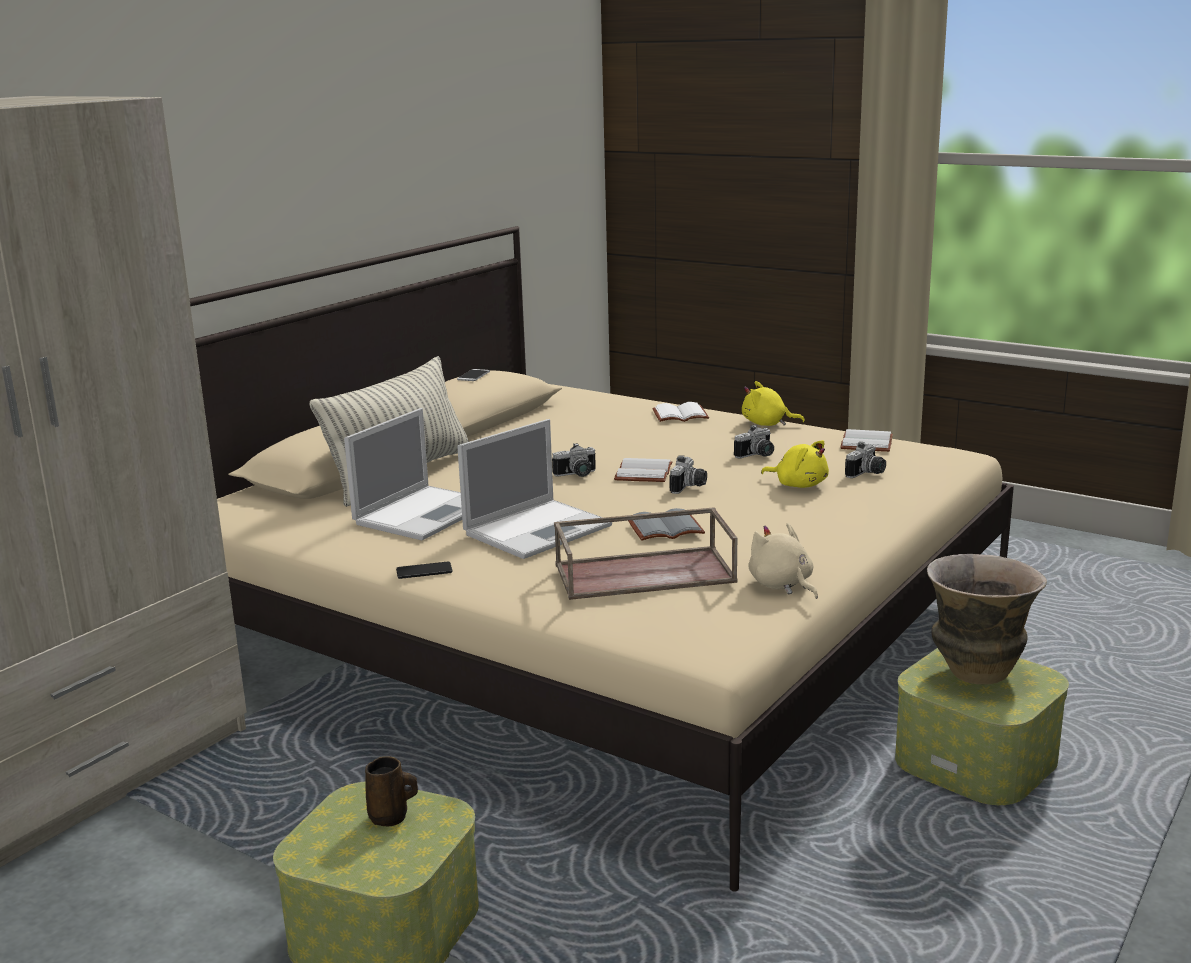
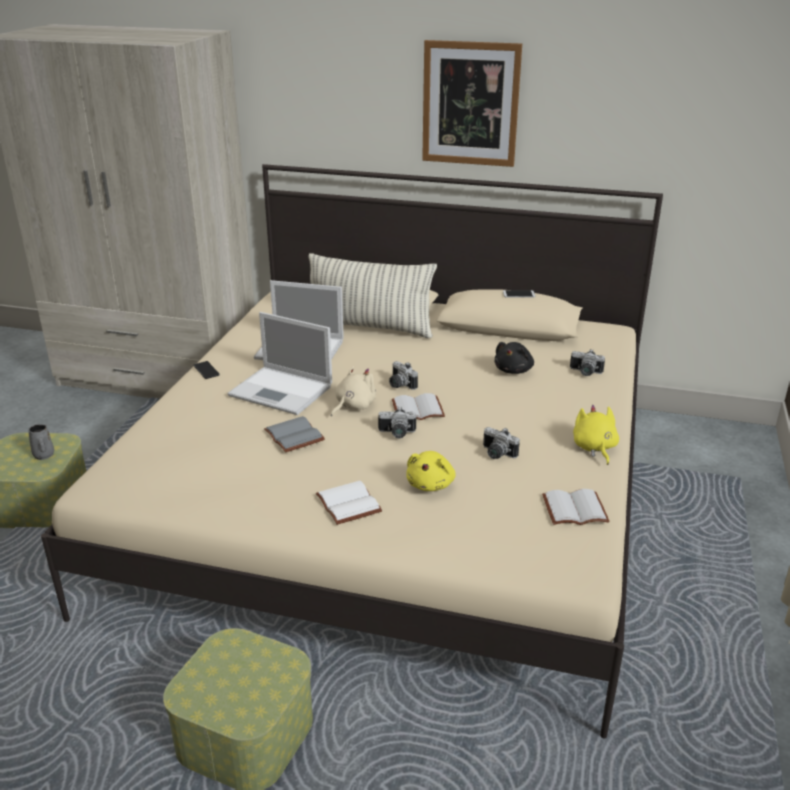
camera: 70 degrees right, 10 degrees up
(341, 163) = (470, 104): none -> picture
(391, 817) = (44, 456): brown mug -> grey mug
(588, 429) = (514, 370): none -> black plush toy
(646, 572) = (208, 441): brown tray -> none
(679, 416) = (582, 402): white book -> white book (346, 504)
(782, 585) = (204, 502): beige plush toy -> beige plush toy (353, 406)
(867, 473) = (480, 518): camera -> camera (585, 372)
(976, 672) = (254, 675): vase -> none

